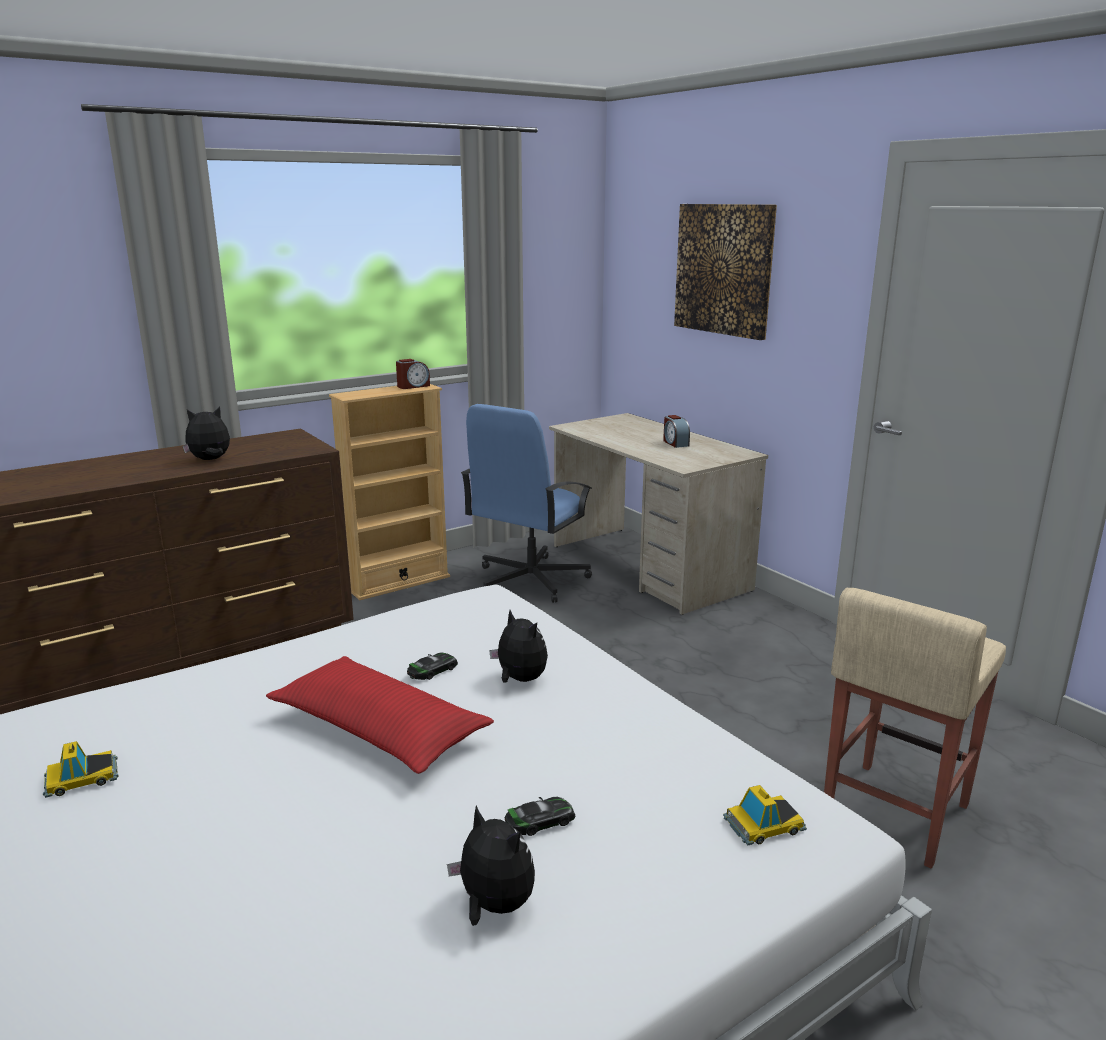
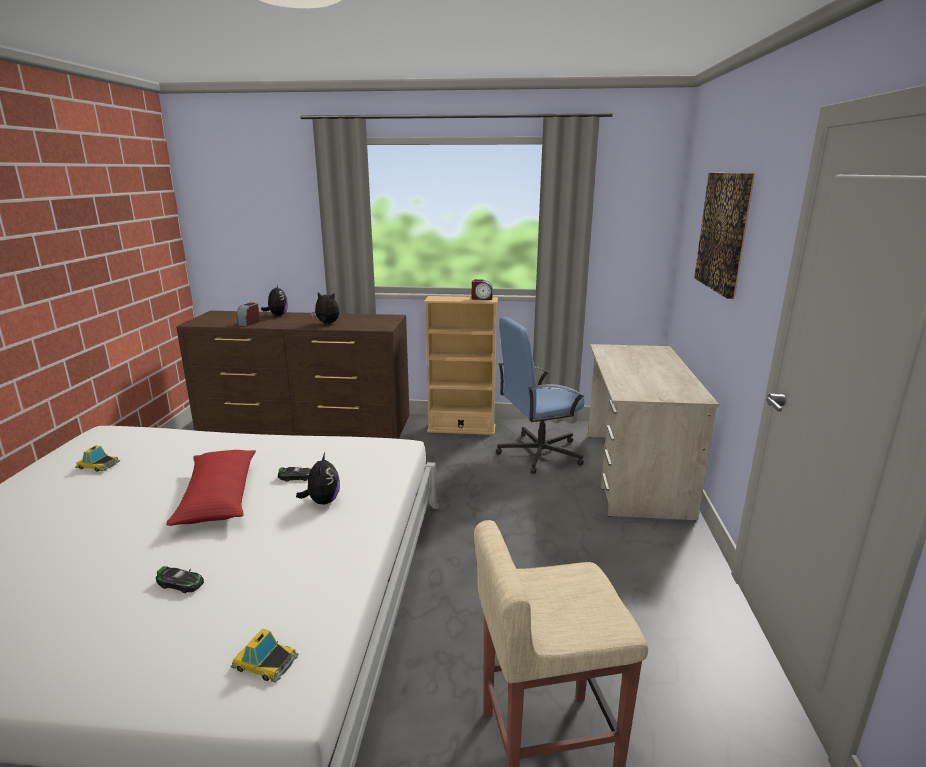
camera: 40 degrees right, 0 degrees up
(494, 906) = (89, 613): plush toy -> plush toy (277, 315)
(675, 443) = (657, 376): alarm clock -> alarm clock (249, 323)

